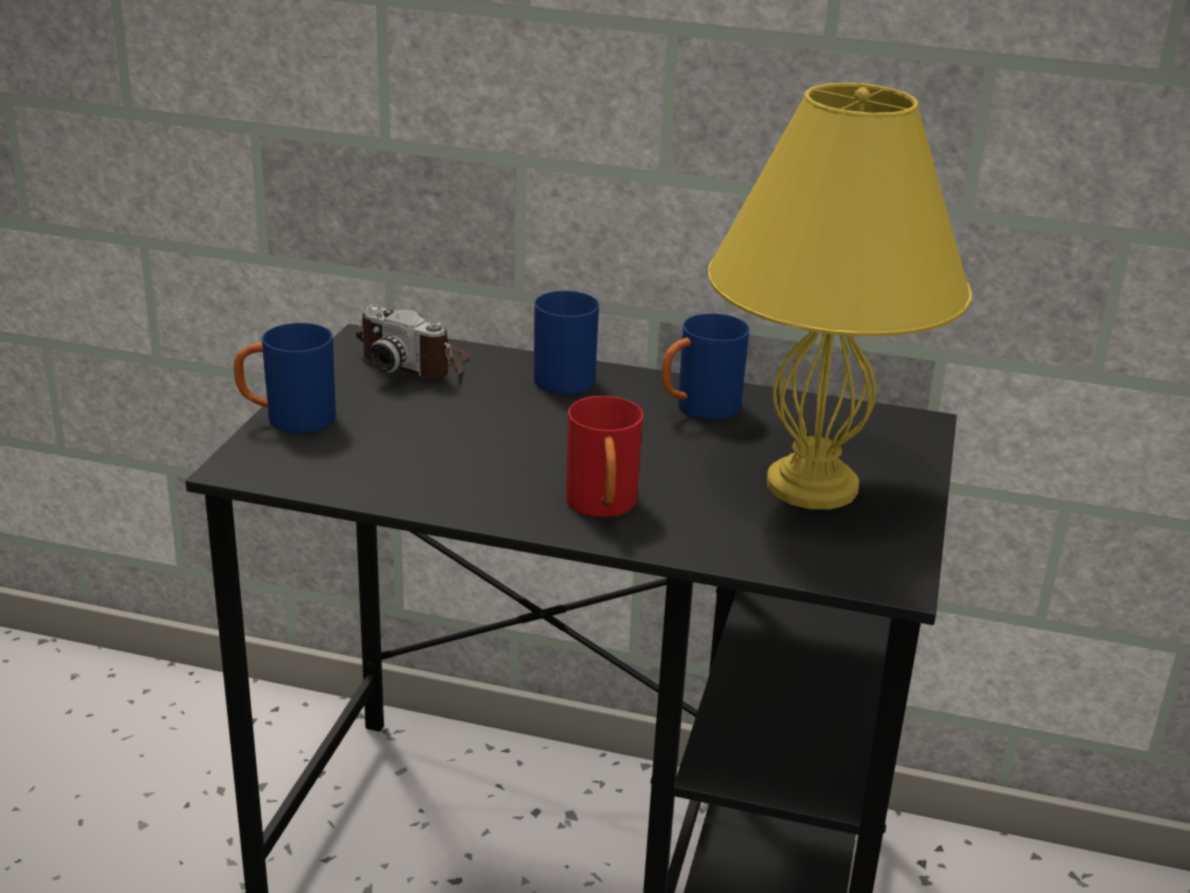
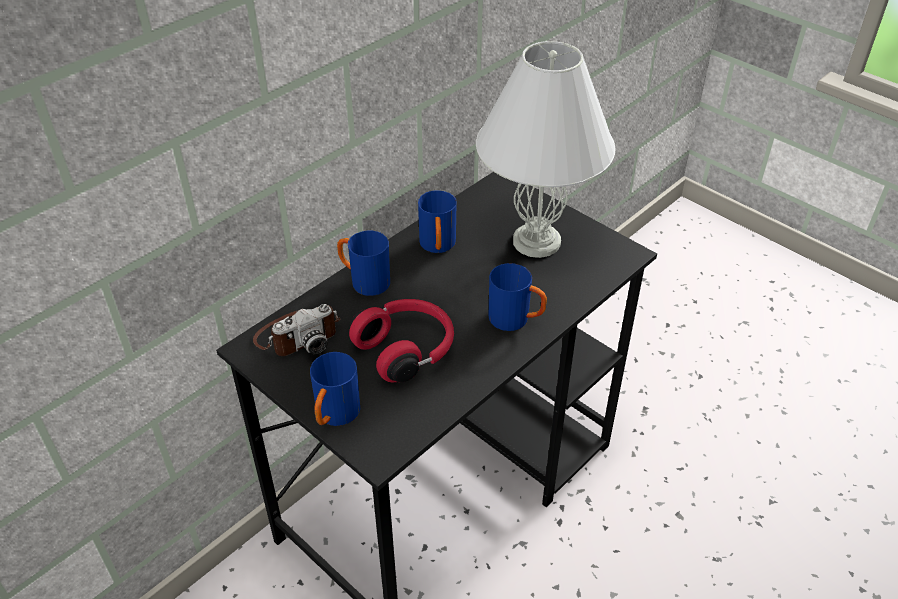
camera: 60 degrees left, 15 degrees up
(455, 438) = (407, 349): none -> red headphones
(603, 508) = (516, 320): red mug -> blue mug
(809, 485) = (536, 242): yellow table lamp -> white table lamp

